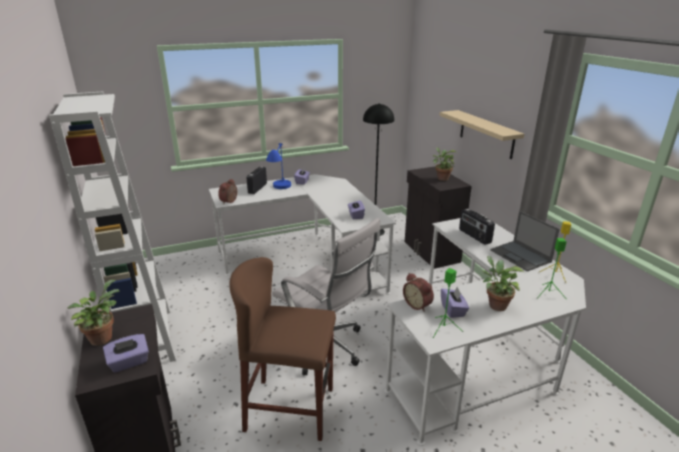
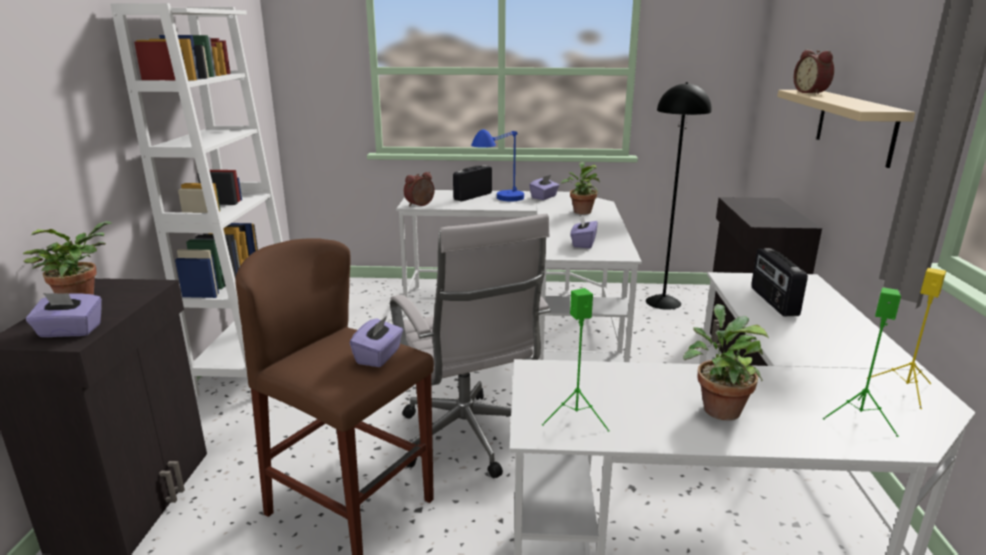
camera: 25 degrees right, 5 degrees down
(418, 304) = (565, 372): alarm clock -> alarm clock (812, 92)
(441, 178) = (771, 212): potted plant -> potted plant (581, 211)
(453, 310) = (623, 395): purple tissue box -> purple tissue box (379, 356)
(521, 256) = (848, 346): laptop -> none

